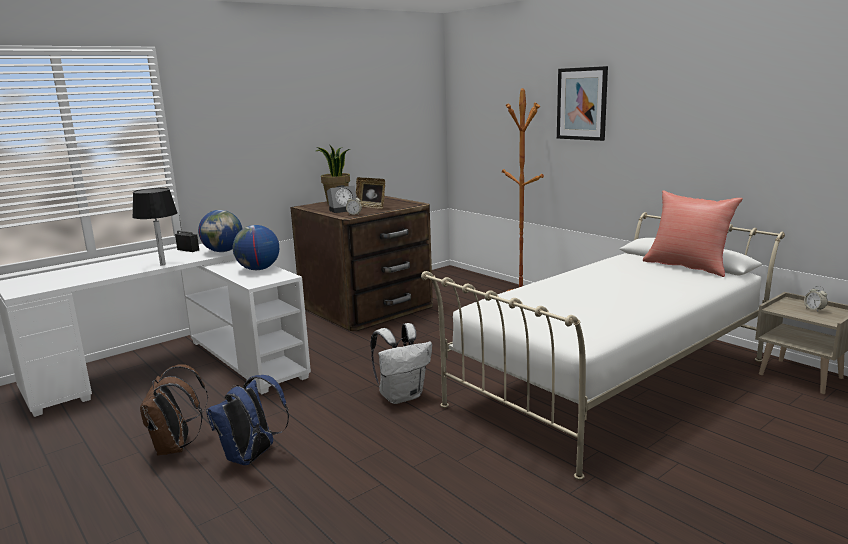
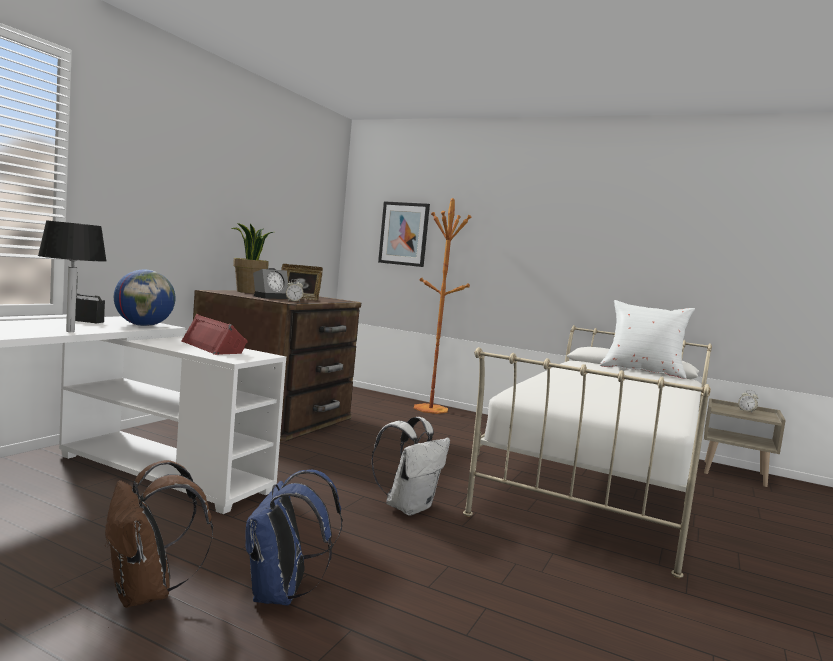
camera: 25 degrees left, 10 degrees down
(258, 269) = (214, 347): globe -> red speaker
(582, 103) = (509, 220): picture -> picture (404, 234)
(687, 266) = (642, 371): red pillow -> white pillow

